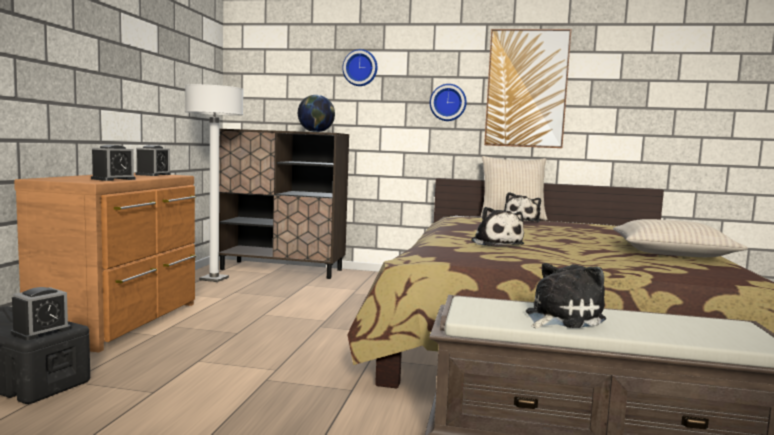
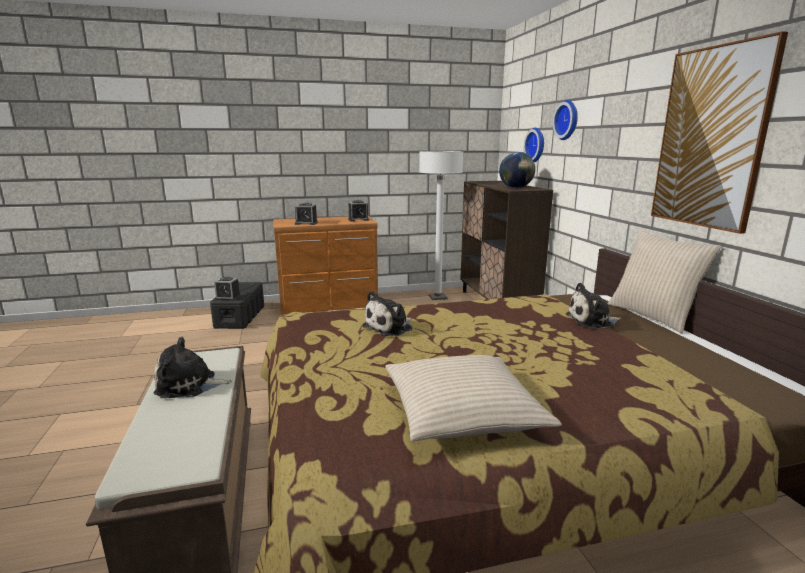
camera: 65 degrees right, 10 degrees up
(448, 102) = (628, 158): wall clock -> wall clock (536, 145)
(560, 317) = (189, 385): plush toy -> plush toy turned 150 degrees clockwise

